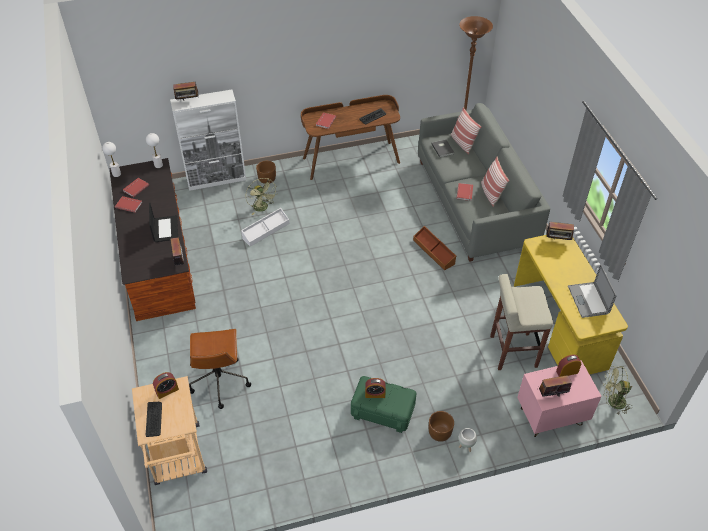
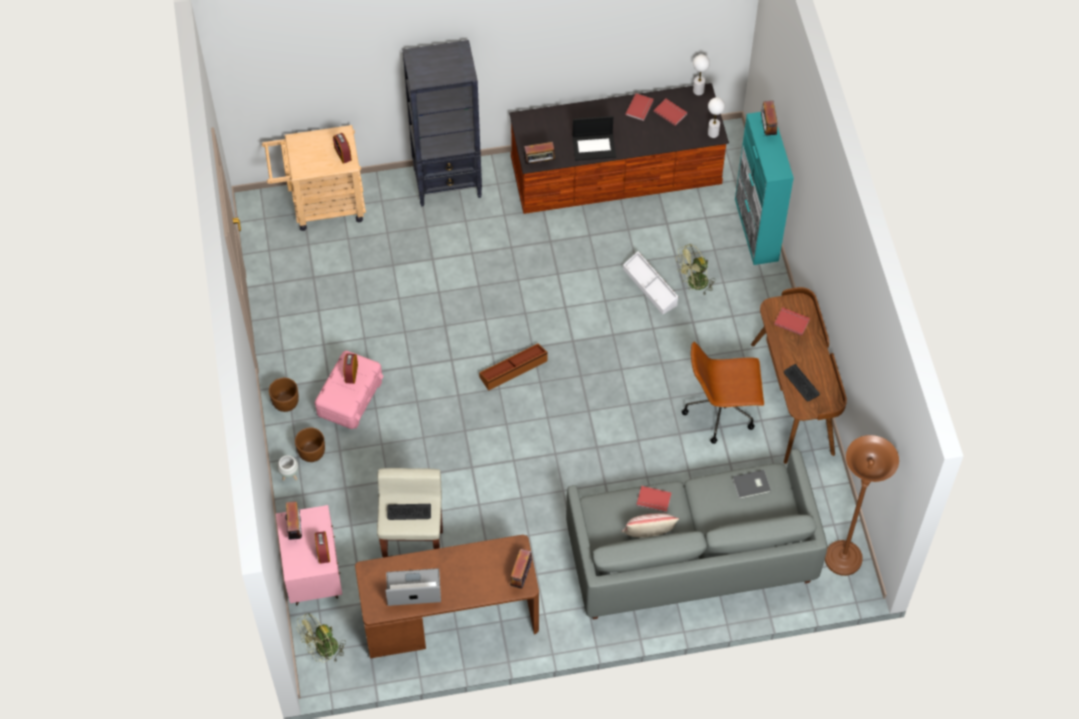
camera: 95 degrees right, 10 degrees up
(154, 419) = (311, 145): keyboard -> keyboard (409, 512)
(160, 362) = (448, 183): none -> black bookcase
(217, 179) = (756, 230): white cabinet -> turquoise cabinet
(219, 381) = (414, 239): brown office chair -> brown office chair (721, 411)
(267, 179) = (754, 290): brown planter -> brown planter (285, 402)
(383, 410) = (350, 398): green storage box -> pink storage box
(434, 251) = (595, 485): brown storage box -> brown storage box (513, 369)
(462, 143) = (765, 515): pillow -> none
(560, 324) = (450, 618): yellow desk -> brown desk
(612, 402) = (323, 650): green fan -> green fan turned 135 degrees counterclockwise

